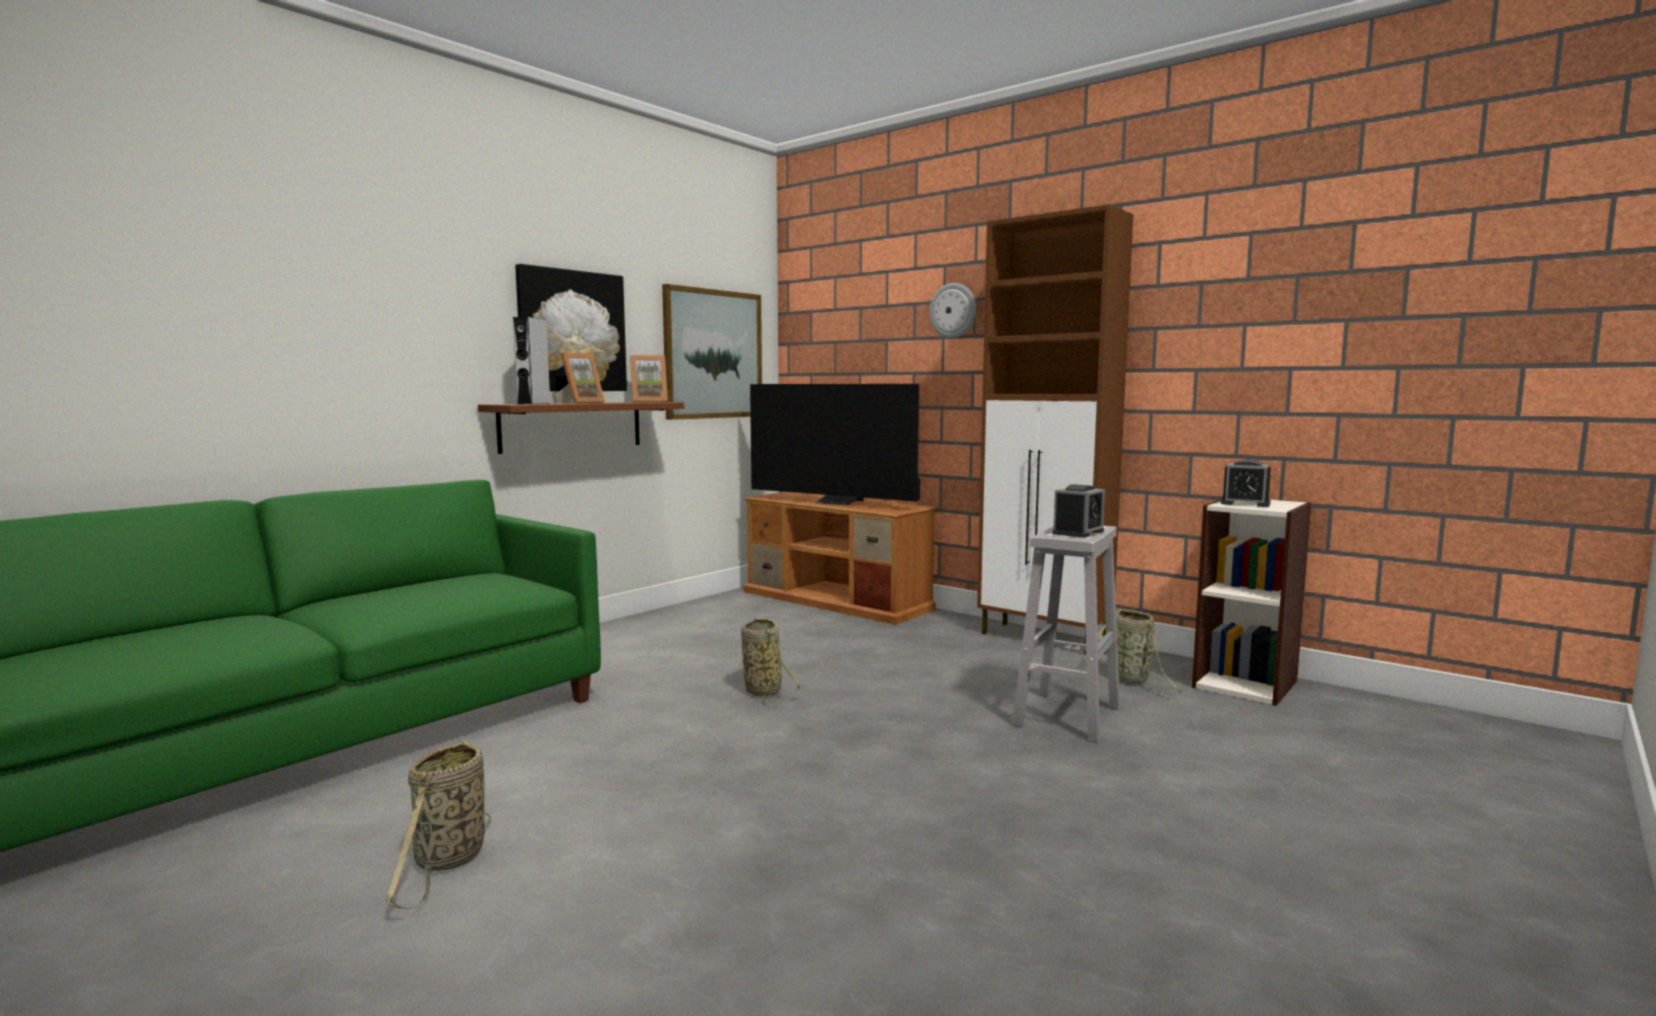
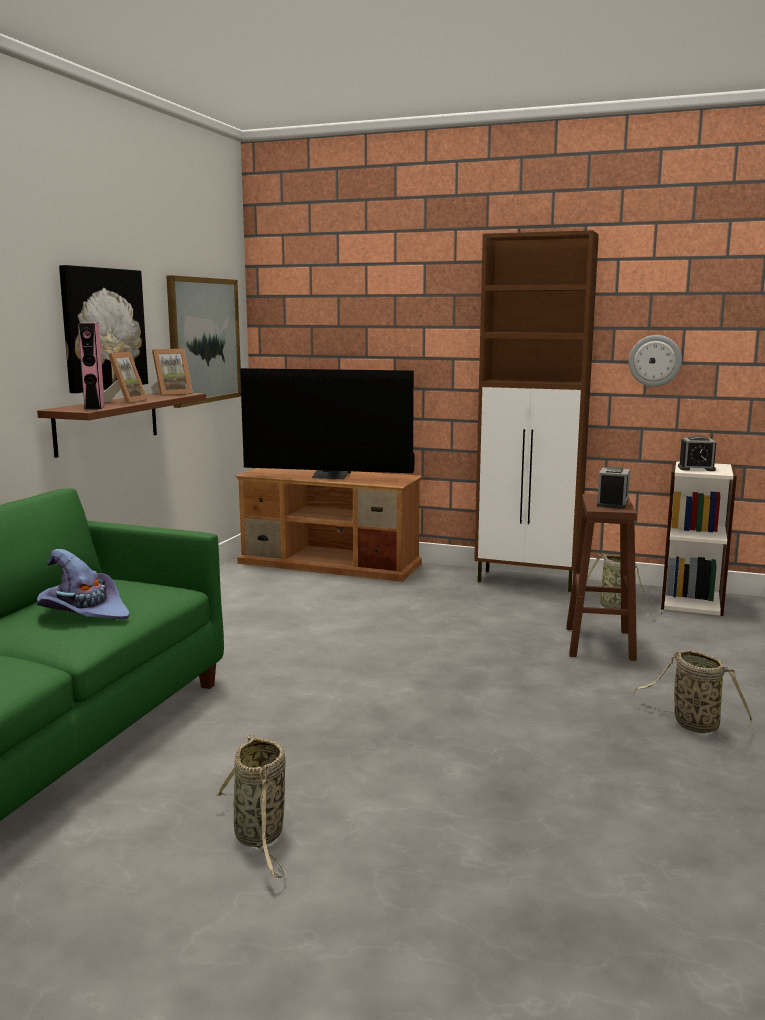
camera: 20 degrees left, 5 degrees up
(422, 596) = (84, 612): none -> purple hat
(534, 404) = (94, 407): grey speaker -> pink speaker
(762, 690) = (354, 654): basket -> basket (692, 724)
(953, 310) = (434, 304): wall clock -> wall clock (655, 360)
(1067, 715) = (599, 642): white stool -> brown stool

